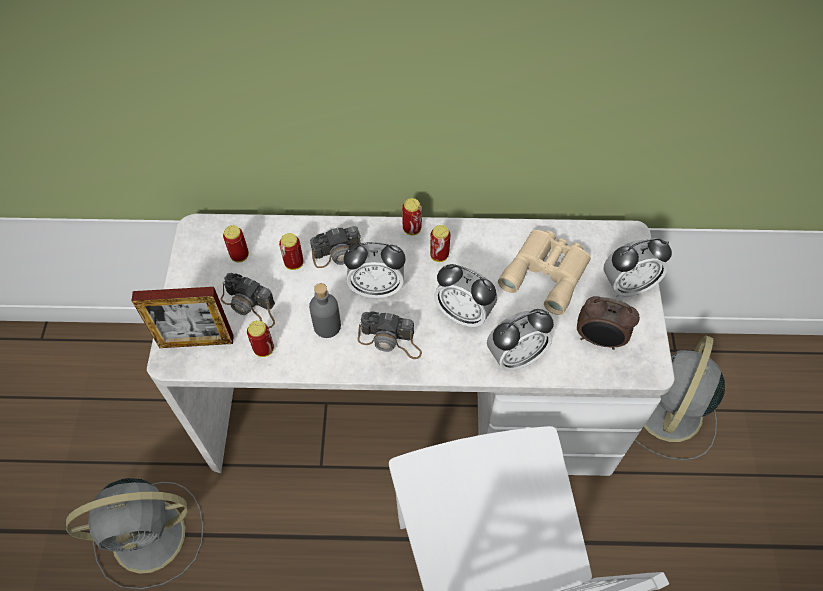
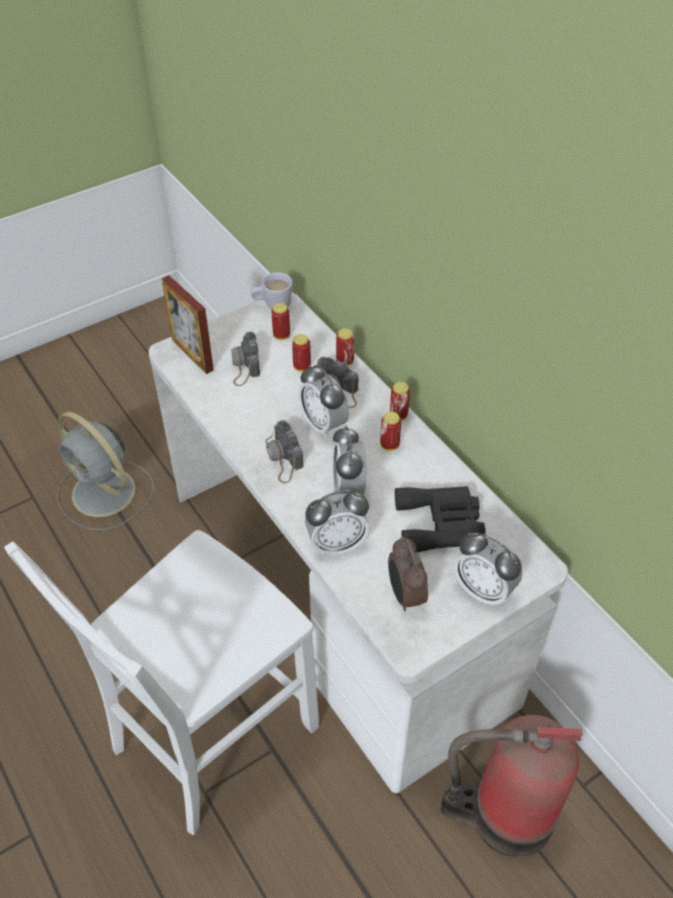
camera: 55 degrees right, 10 degrees down
(192, 239) = (272, 305): none -> white mug
(264, 349) = (215, 392): can -> can (345, 361)
(327, 326) = (264, 415): grey bottle -> none
(515, 356) = (336, 544): alarm clock -> alarm clock turned 45 degrees counterclockwise
(547, 272) = (441, 524): beige binoculars -> black binoculars
(668, 413) = (504, 815): grey fan -> fire extinguisher

